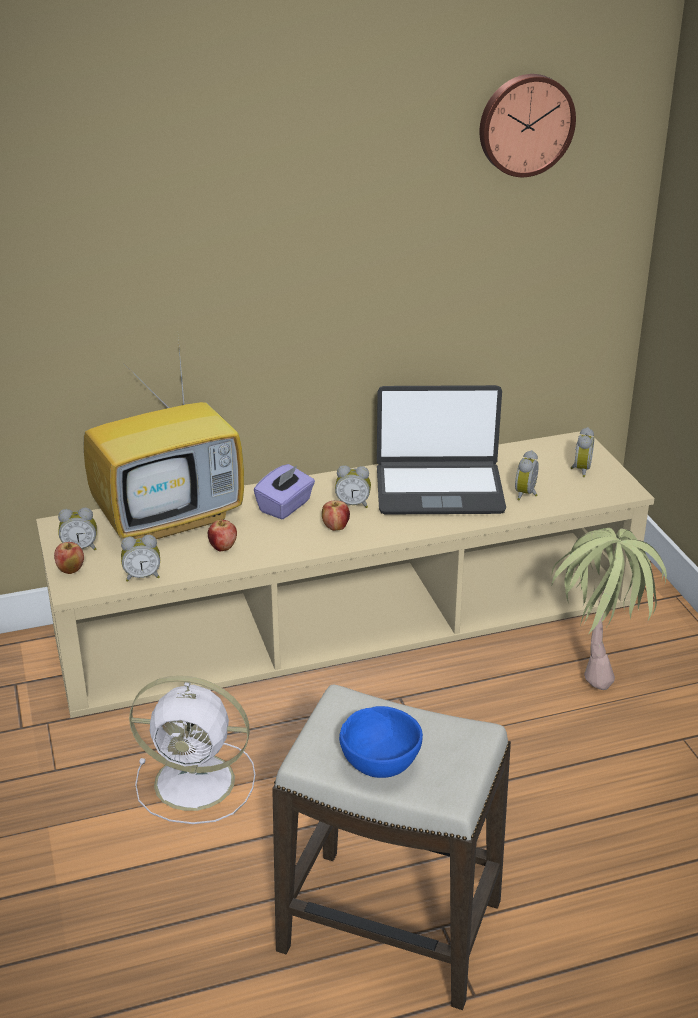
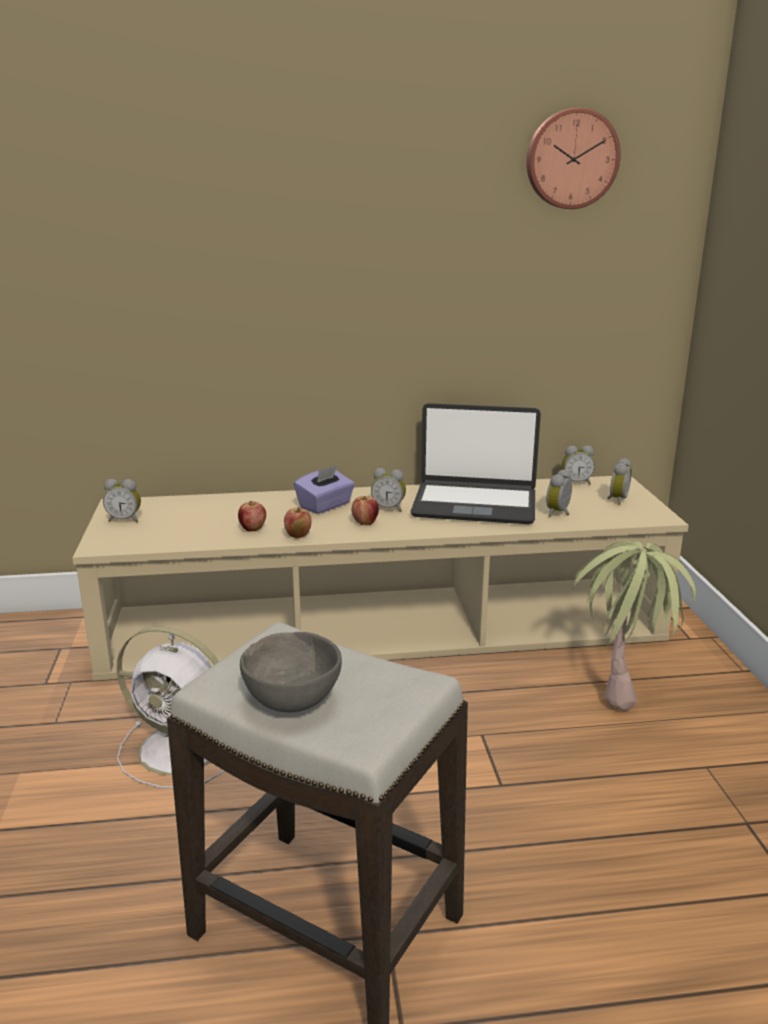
camera: 10 degrees right, 10 degrees down
(70, 570) = (105, 534): apple -> apple (297, 536)
(142, 576) = (167, 543): alarm clock -> alarm clock (576, 482)
(171, 519) = (218, 507): television -> none
(380, 763) = (293, 700): blue bowl -> grey bowl

